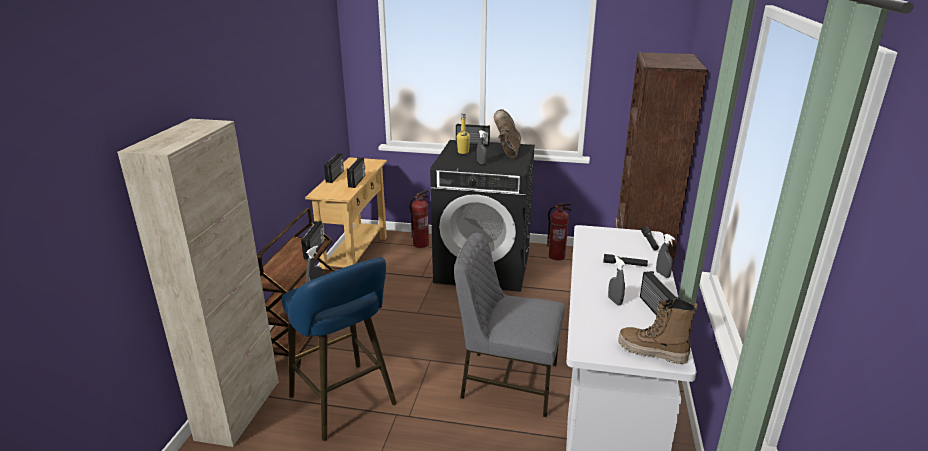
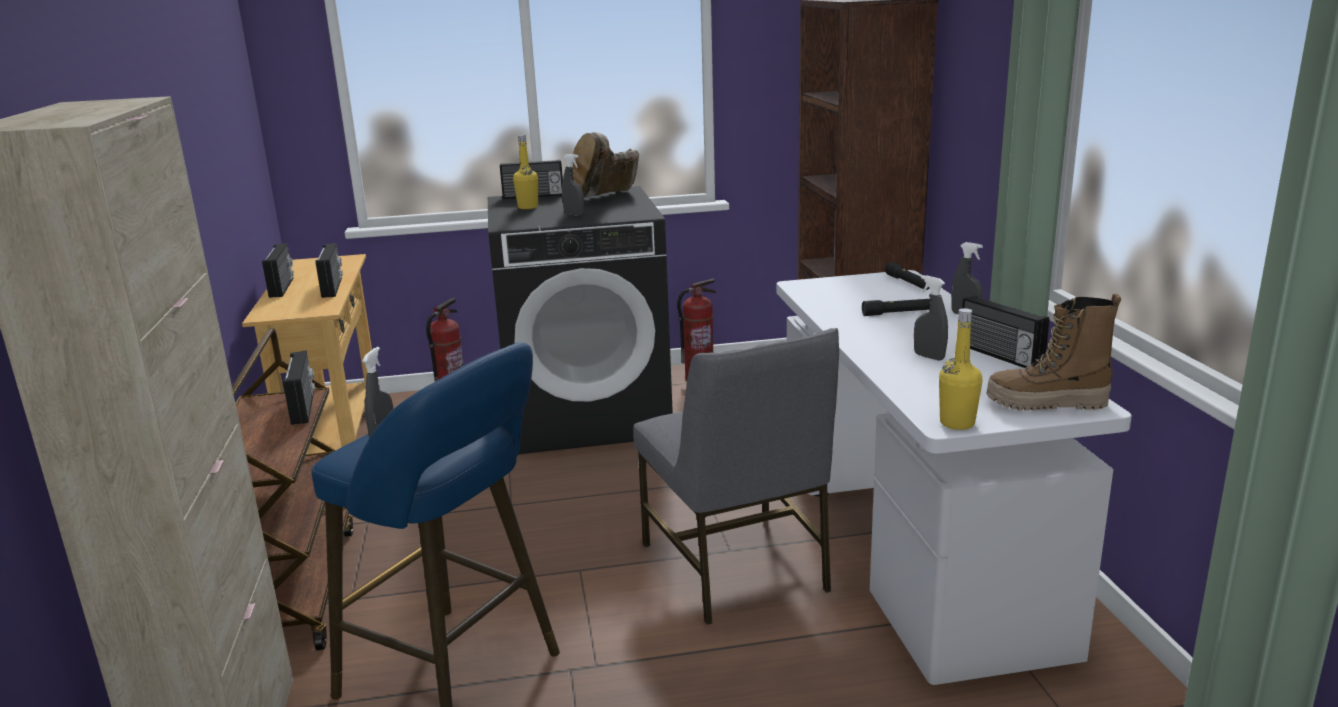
camera: 20 degrees left, 5 degrees down
(507, 152) = (604, 198): brown boot -> brown boot turned 120 degrees counterclockwise
(507, 381) = (736, 568): grey chair -> grey chair turned 105 degrees counterclockwise
(590, 352) = (957, 423): none -> yellow bottle

